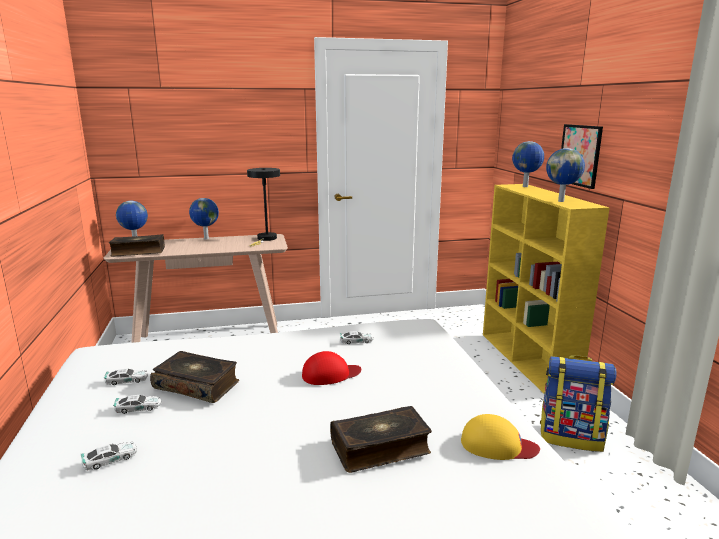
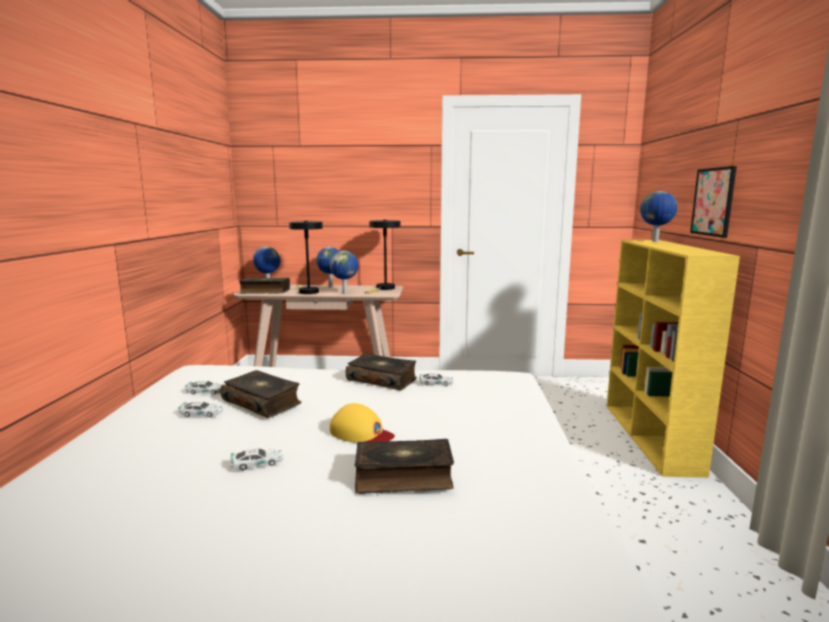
camera: 15 degrees right, 5 degrees down
(110, 459) = (153, 450): toy car -> toy car (257, 463)
(186, 248) = (307, 291): none -> black table lamp
(302, 342) = (382, 379): none -> book
(330, 374) = (393, 408): red cap -> none
(497, 445) = (536, 494): yellow cap -> yellow cap (361, 433)
(561, 201) = (684, 250): globe -> globe (345, 292)
(571, 437) = (677, 522): backpack -> none

